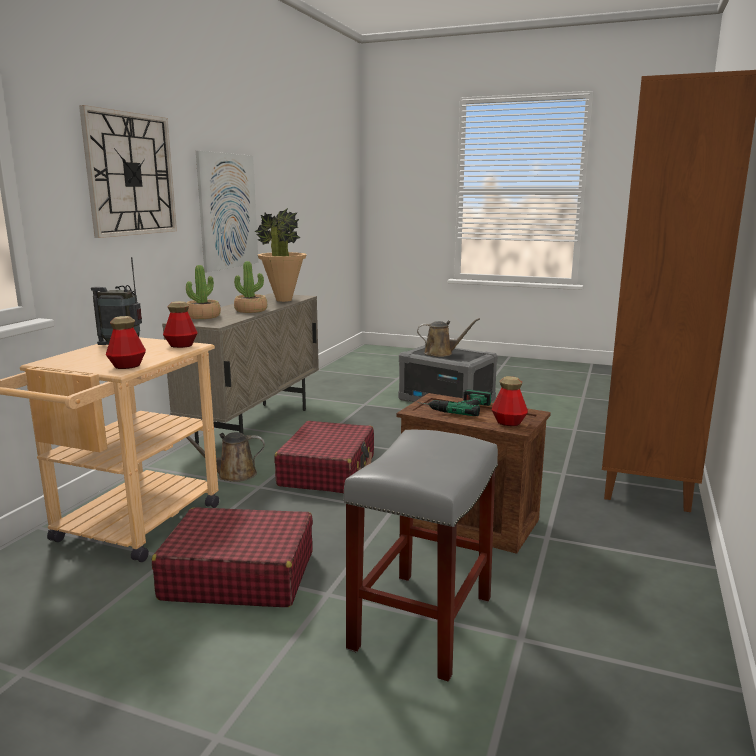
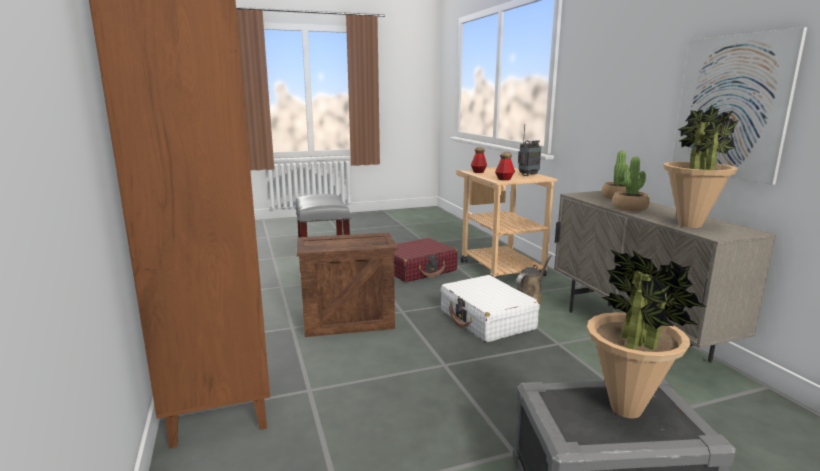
camera: 140 degrees right, 0 degrees up
(130, 174) = (617, 71): wall clock -> none
(328, 471) = (487, 320): red suitcase -> white suitcase
(441, 353) = (627, 409): brown watering can -> potted plant
(454, 407) = (362, 242): power drill -> none
(508, 422) = (316, 240): bottle -> none

